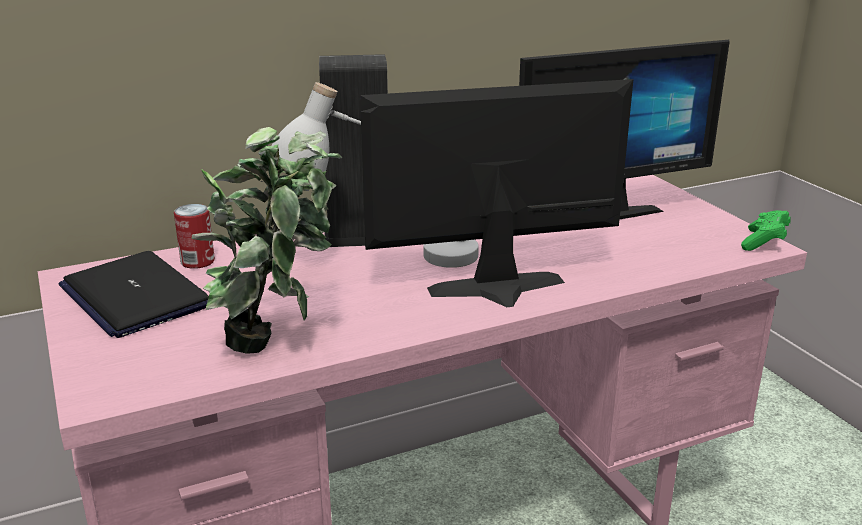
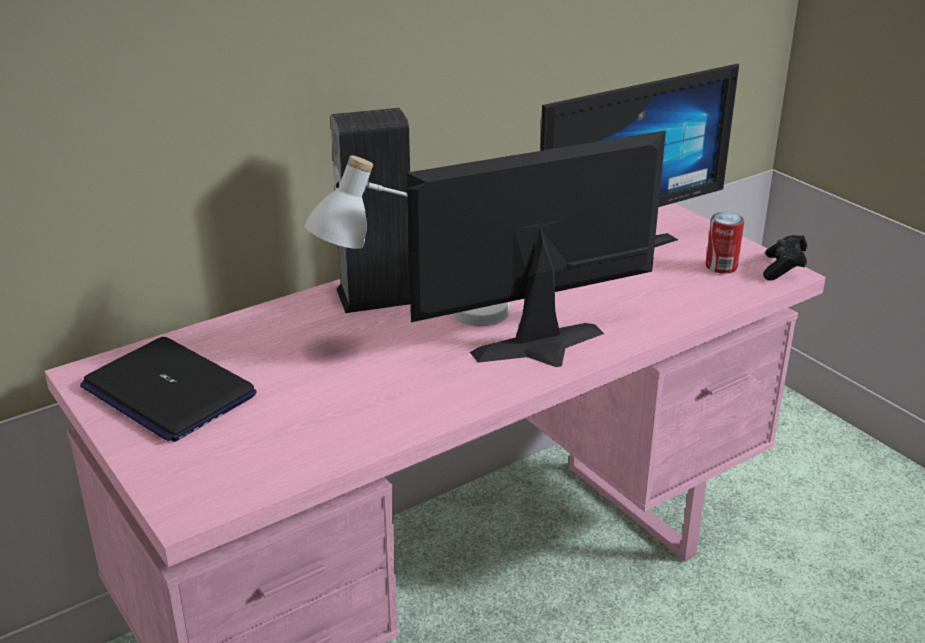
camera: 10 degrees left, 5 degrees up
(197, 262) = (217, 343): can -> can (721, 266)
(278, 343) = (344, 431): potted plant -> none
(764, 242) = (783, 269): green game controller -> black game controller

